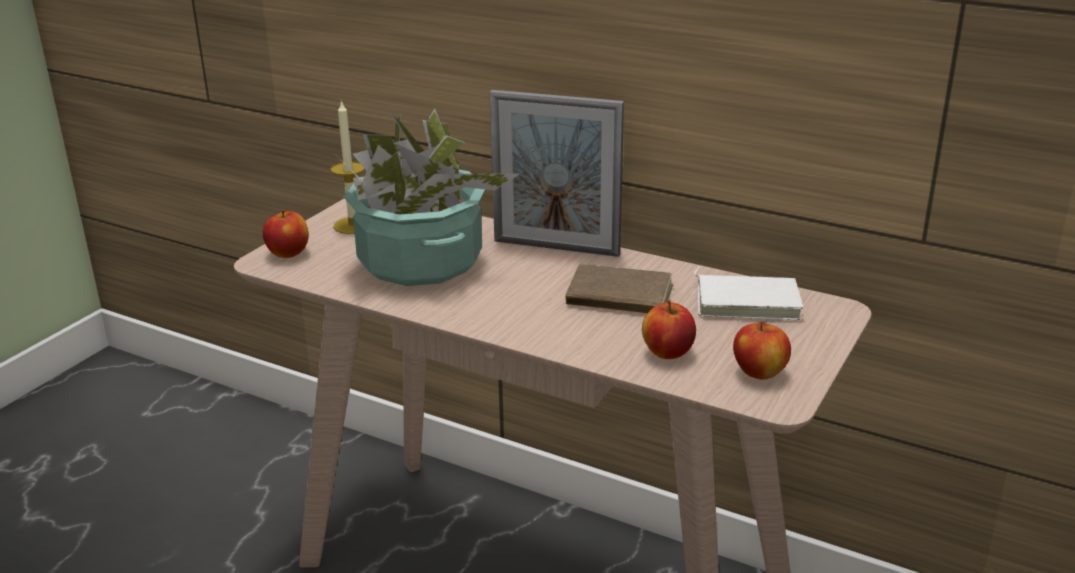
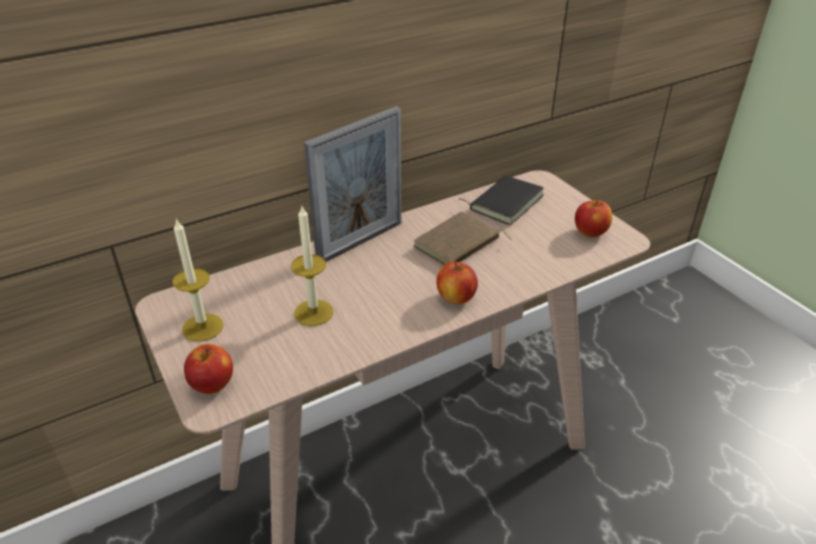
camera: 60 degrees left, 10 degrees up
(420, 261) = (313, 312): potted plant -> candle
(667, 353) = (544, 254): apple -> apple (456, 298)
(747, 301) = (504, 202): white book -> black book

